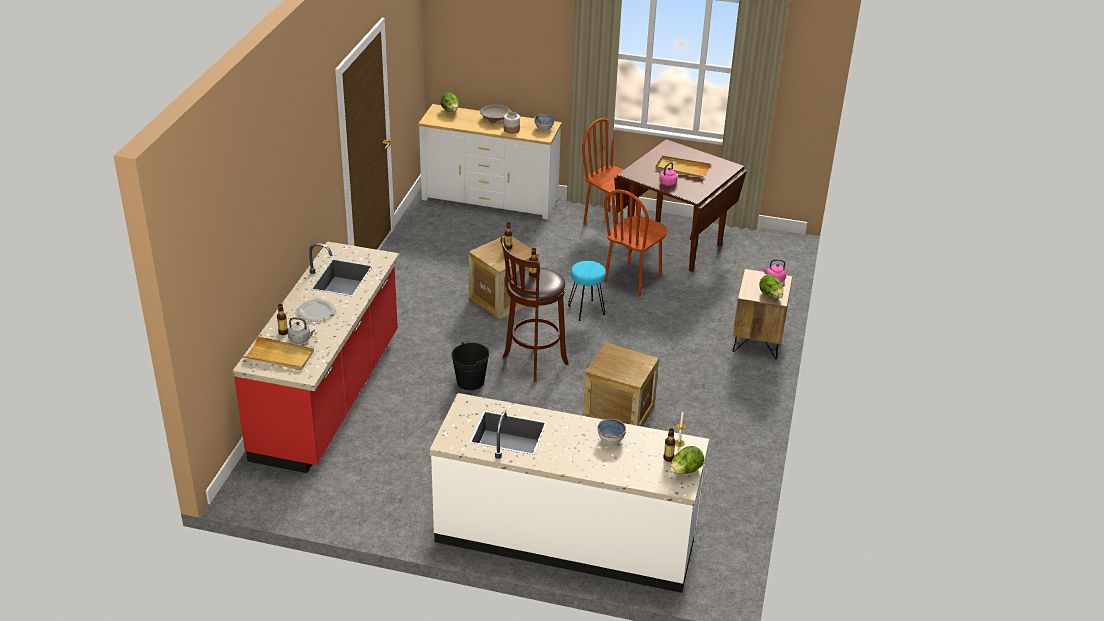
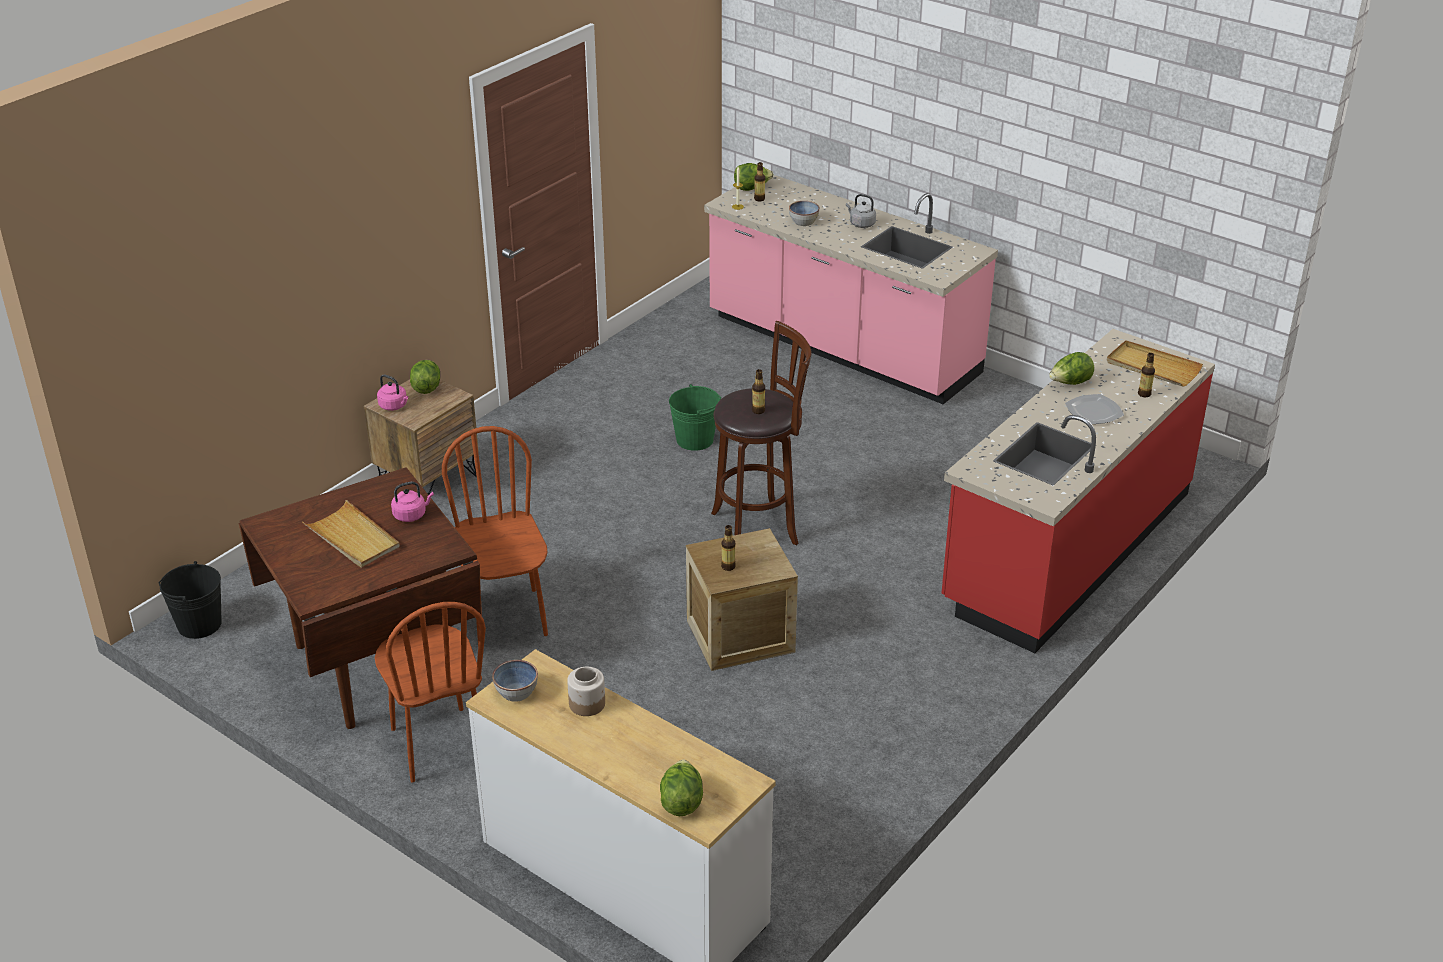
camera: 155 degrees left, 0 degrees up
(301, 339) = (1121, 381): grey kettle -> grey kettle (861, 224)
(336, 329) = (1070, 383): none -> lettuce
(470, 381) = (861, 522): black bucket -> black bucket (199, 624)
(495, 118) = (597, 749): beige bowl -> none
(566, 536) = (842, 347): white counter -> pink counter
(586, 310) = (624, 584): turquoise stool -> none
(618, 414) = (695, 440): crate -> green bucket
(633, 279) = (506, 618): brown chair -> brown chair turned 75 degrees counterclockwise

